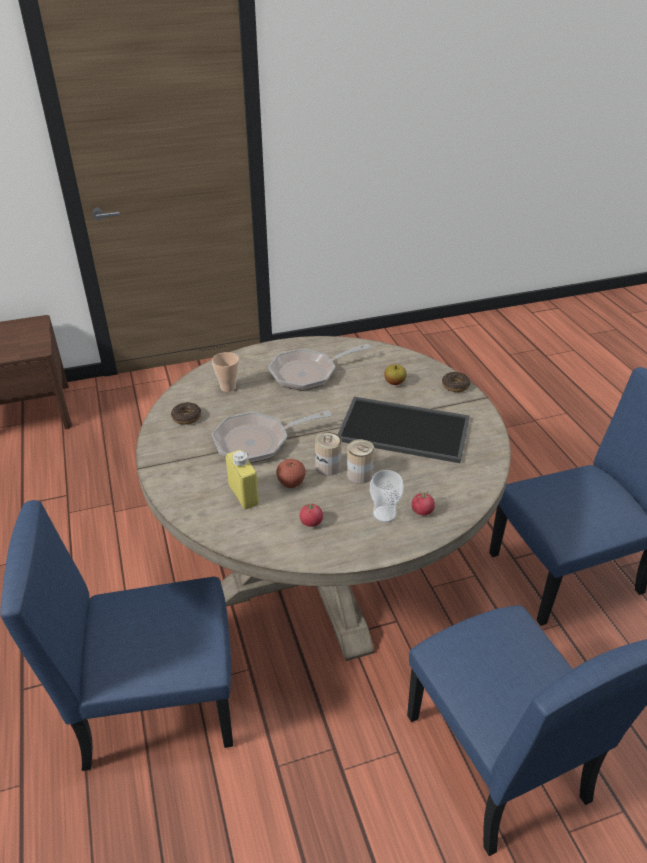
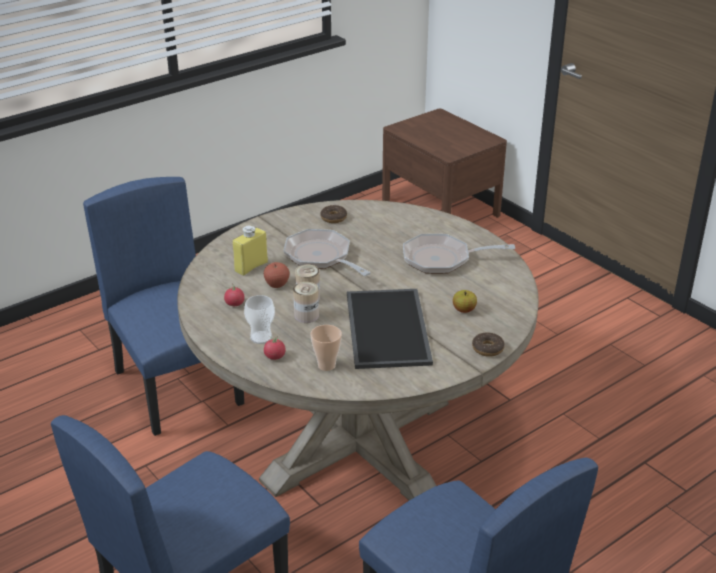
camera: 70 degrees right, 5 degrees down
(228, 387) = (388, 225): cup -> cup (326, 365)
(308, 373) = (442, 259): frying pan -> frying pan turned 45 degrees counterclockwise

